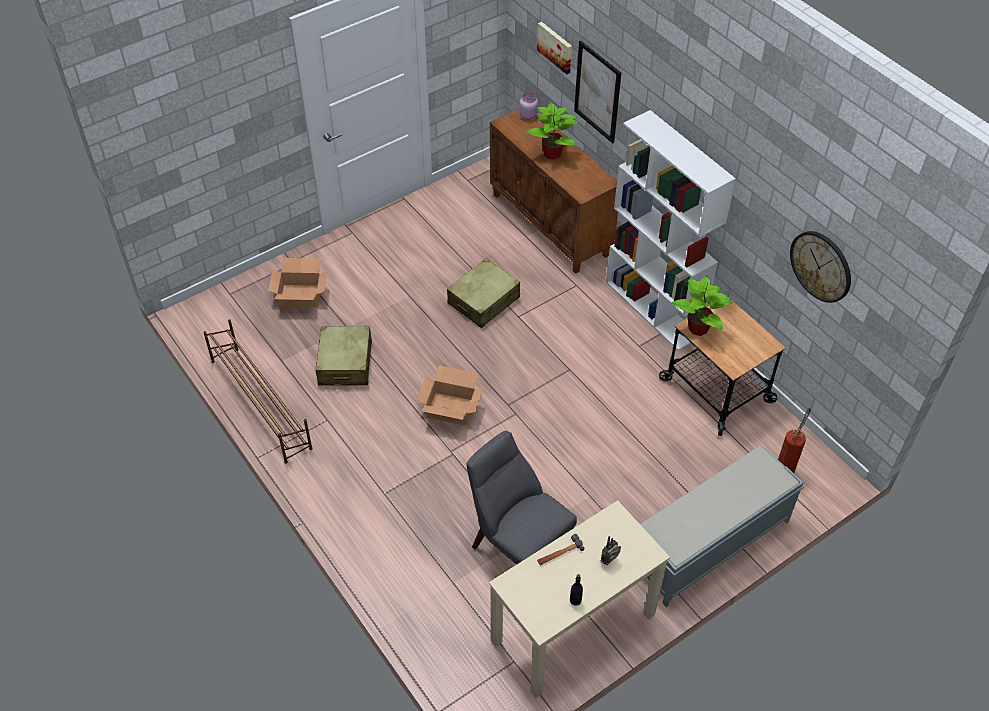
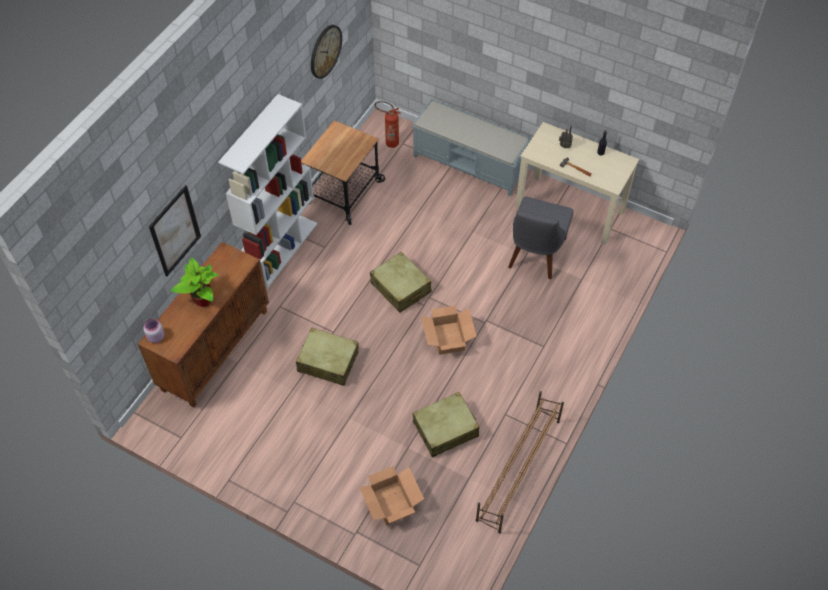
camera: 115 degrees left, 5 degrees up
(543, 393) = (400, 288): none -> beige suitcase
(556, 47) = (132, 270): picture -> none
(699, 328) = (341, 167): potted plant -> none

